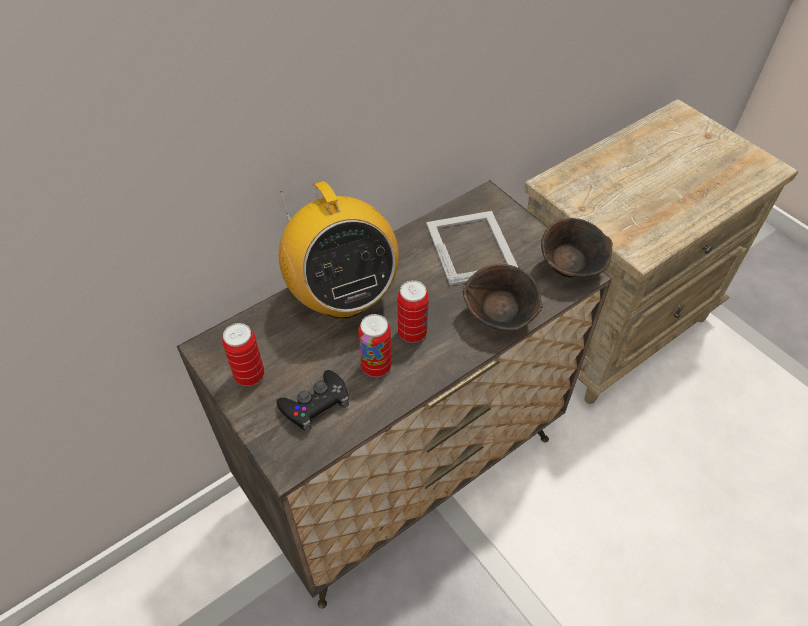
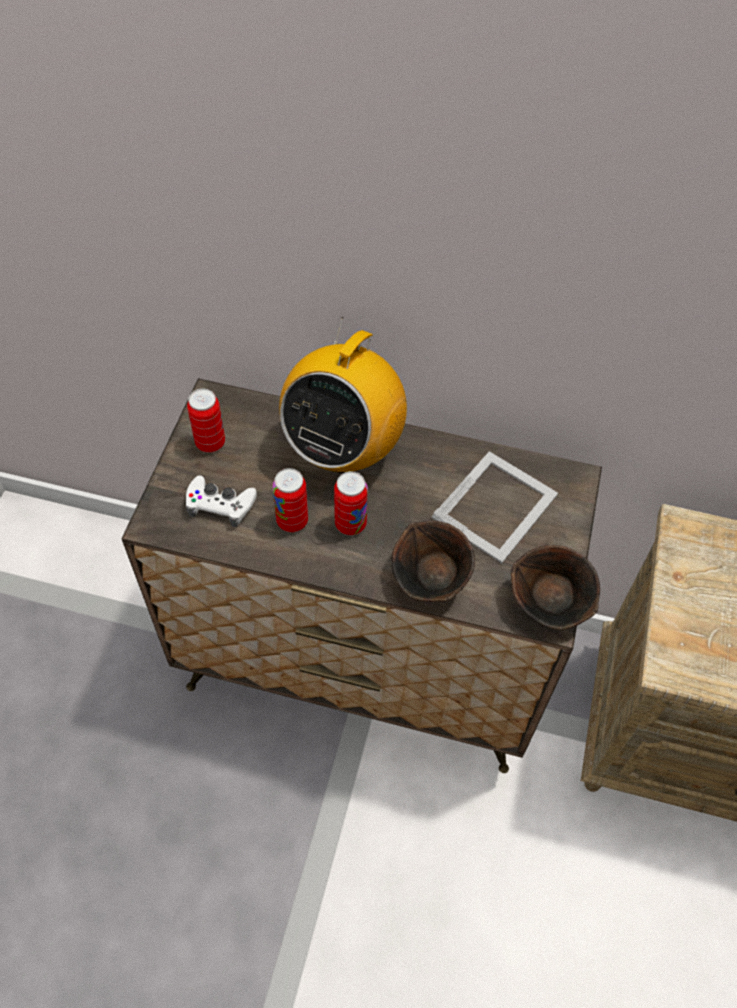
camera: 50 degrees right, 5 degrees up
(315, 404) = (220, 504): black game controller -> white game controller

